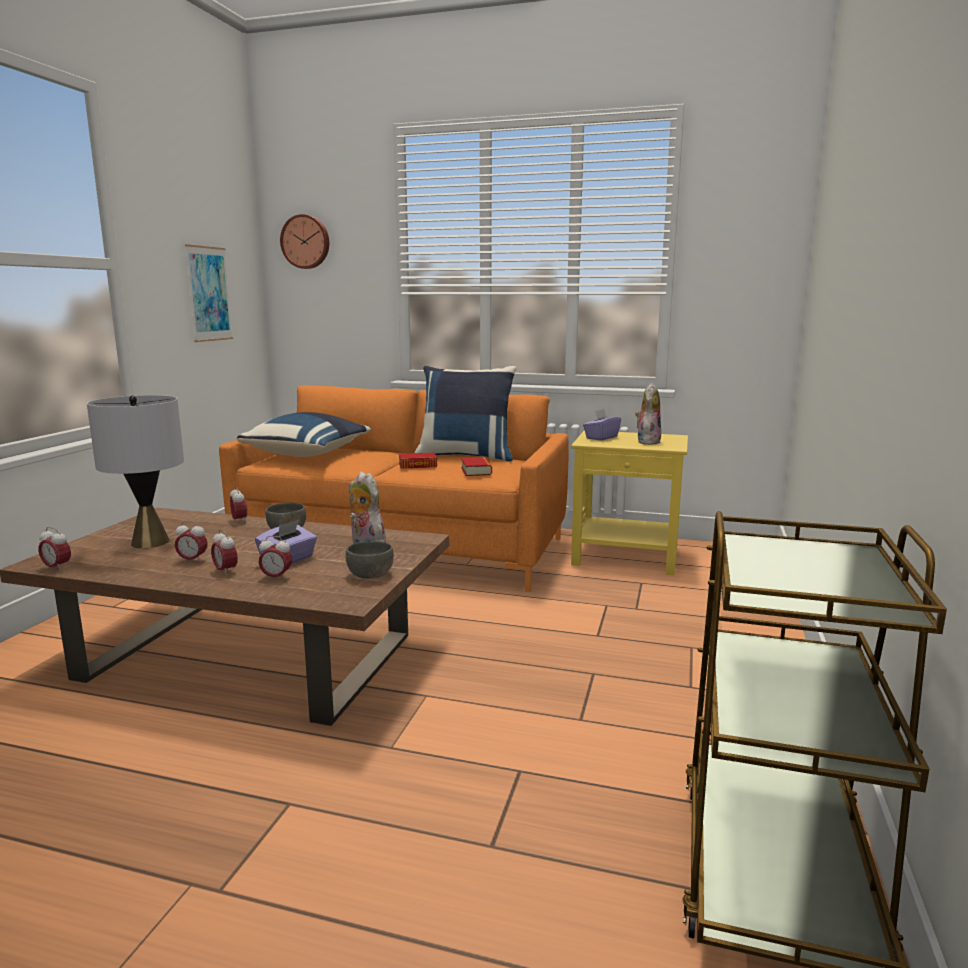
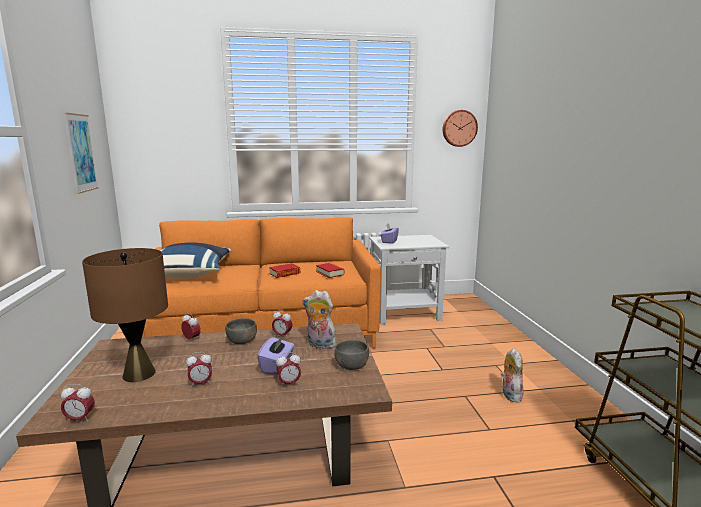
camera: 25 degrees left, 0 degrees up
(150, 542) = (139, 374): grey table lamp -> brown table lamp
(225, 571) = (241, 387): alarm clock -> alarm clock (282, 335)
(306, 242) = (148, 110): wall clock -> wall clock (459, 128)
(466, 456) = (306, 262): blue pillow -> none
(627, 557) = (406, 313): yellow side table -> white side table
(647, 441) = (418, 241): plush toy -> plush toy (509, 395)

